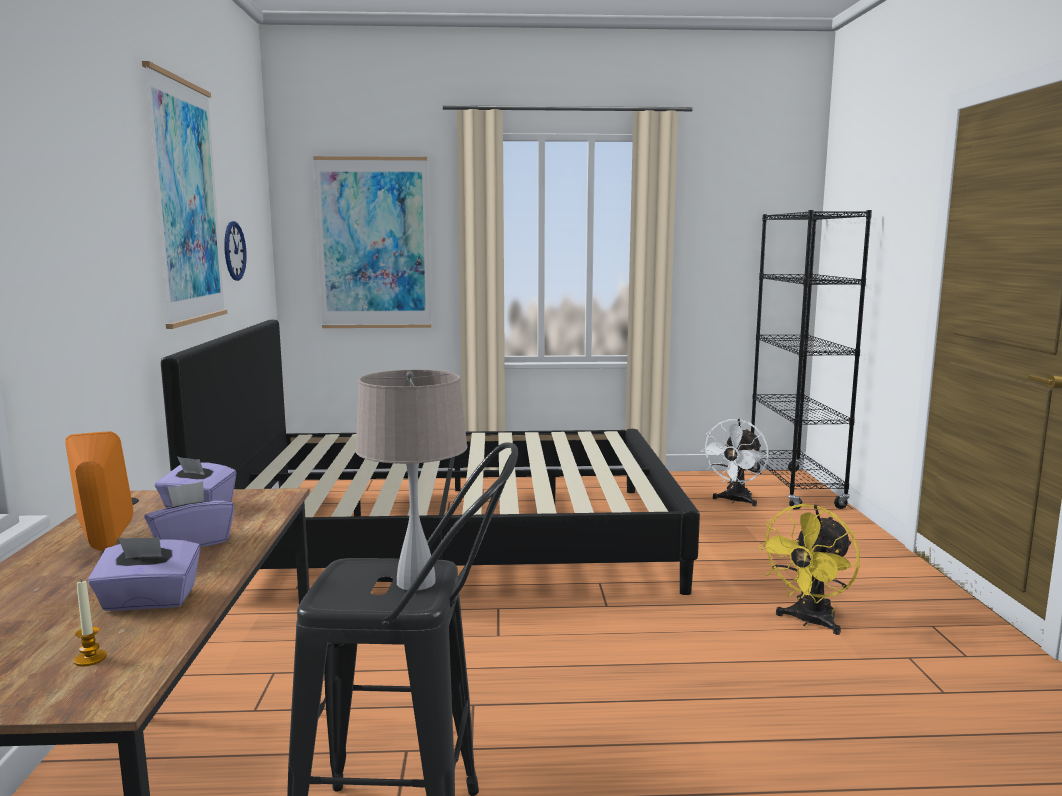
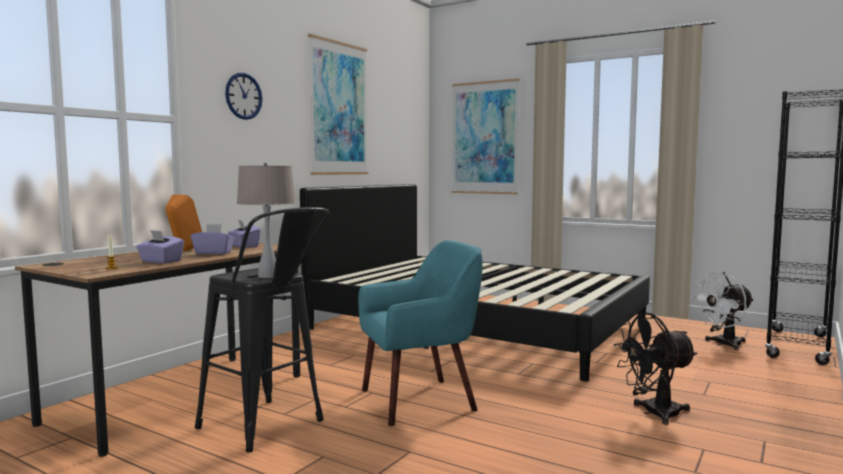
camera: 35 degrees right, 5 degrees down
(234, 251) = (383, 139): wall clock -> wall clock (243, 96)
(554, 695) = (419, 400): none -> turquoise armchair
(809, 622) = (653, 413): yellow fan -> black fan

